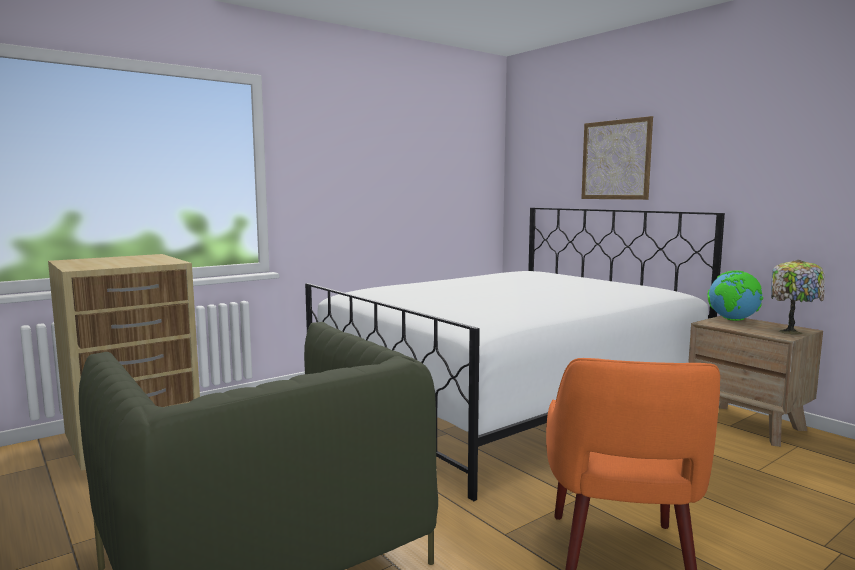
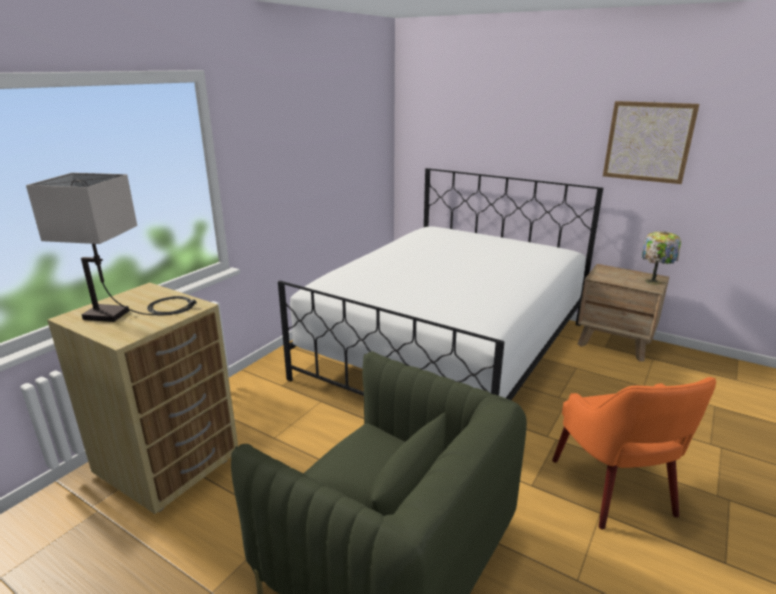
camera: 20 degrees left, 15 degrees up
(117, 261) = (134, 312): none -> table lamp
(616, 159) = (508, 132): picture -> picture (648, 141)
(733, 320) = (608, 271): globe -> none

